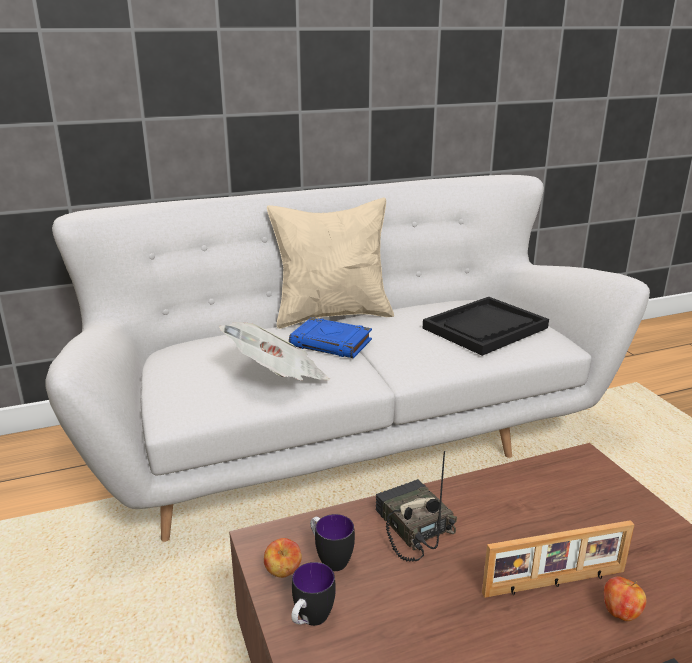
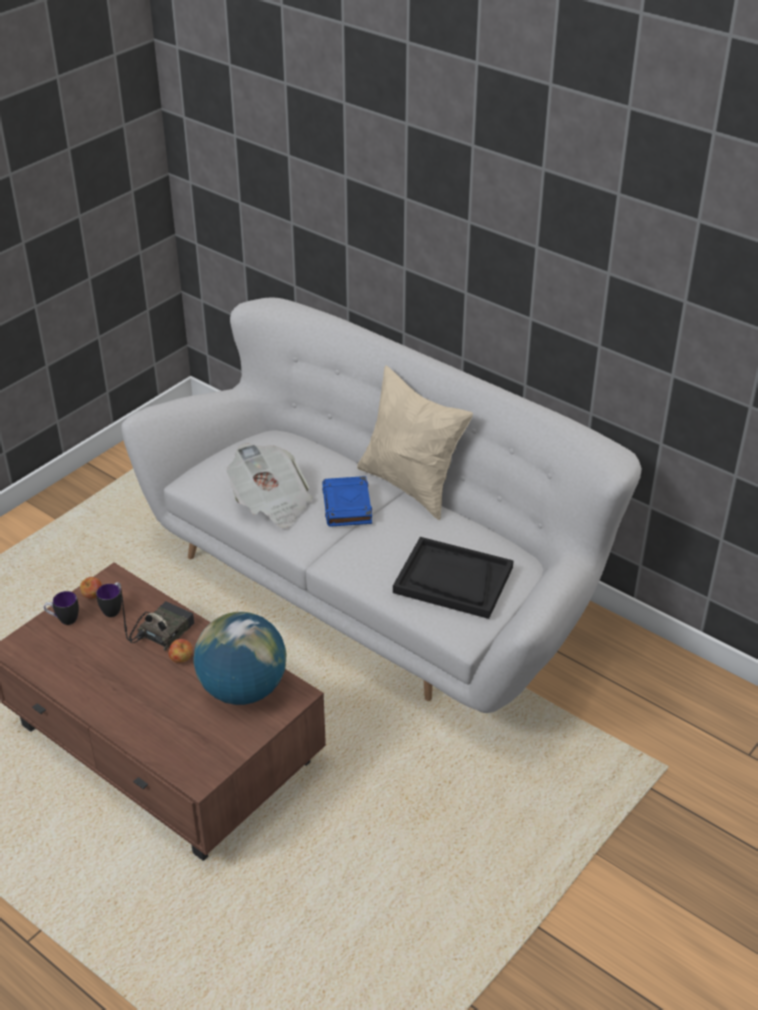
camera: 60 degrees right, 15 degrees up
(555, 584) = (145, 704): picture frame -> none
(561, 492) = (243, 689): none -> globe
(620, 613) = (136, 735): apple -> apple (181, 659)

